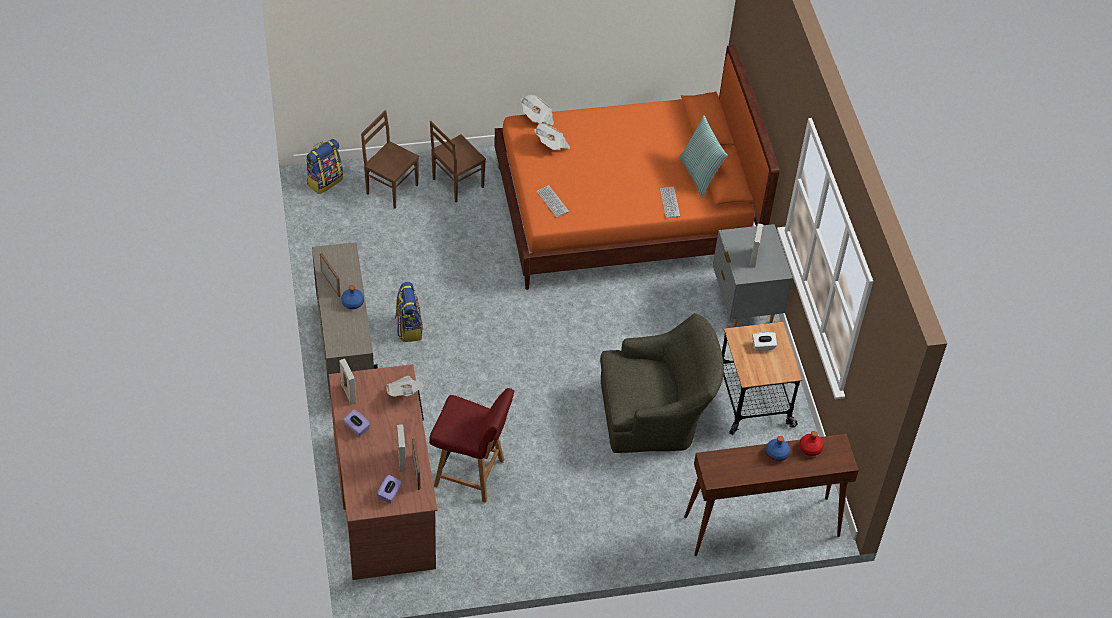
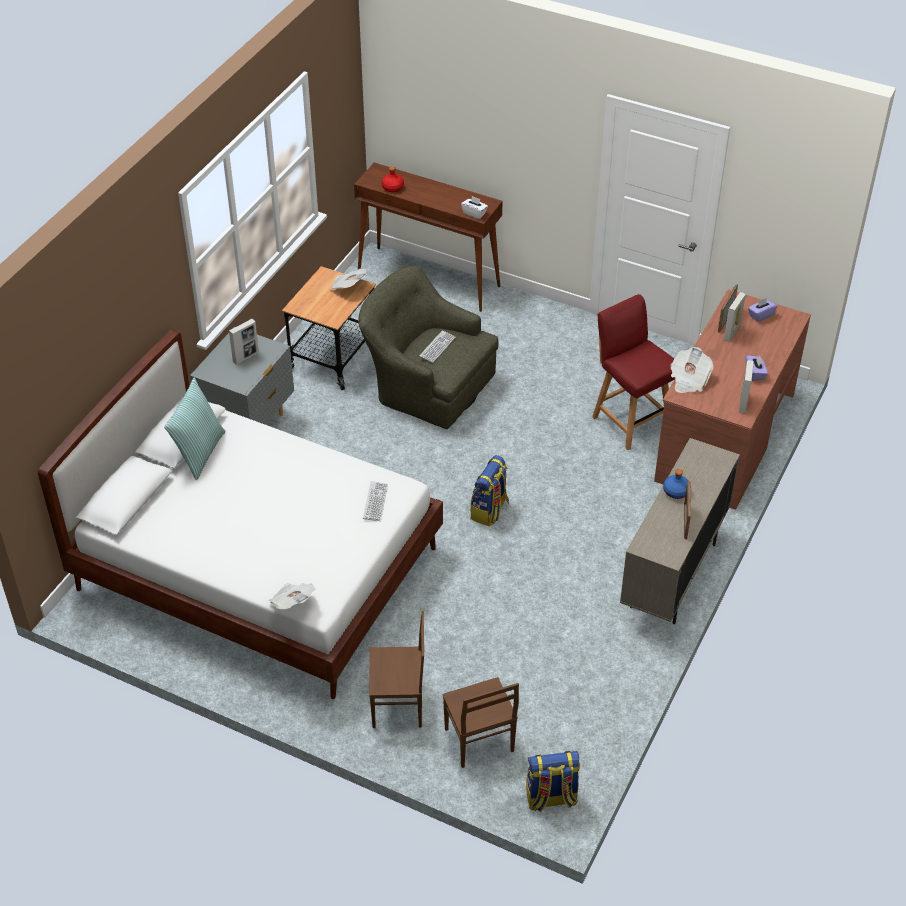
camera: 140 degrees left, 5 degrees down
(408, 328) = (586, 572): backpack -> backpack (489, 511)
(552, 144) = (311, 561): newspaper -> newspaper (348, 287)
(625, 215) = (258, 568): orange bed -> white bed
(669, 203) = (261, 442): keyboard -> keyboard (437, 347)
(763, 346) = (321, 301): white tissue box -> white tissue box (474, 213)
(777, 453) = (421, 196): blue bottle -> none

